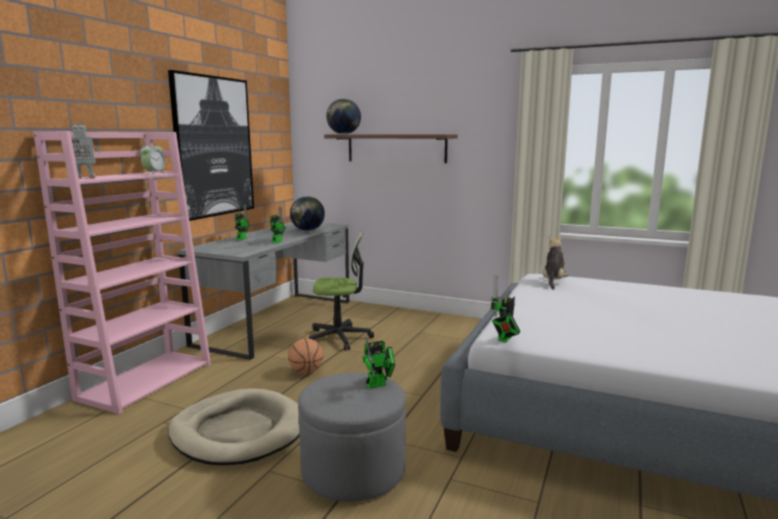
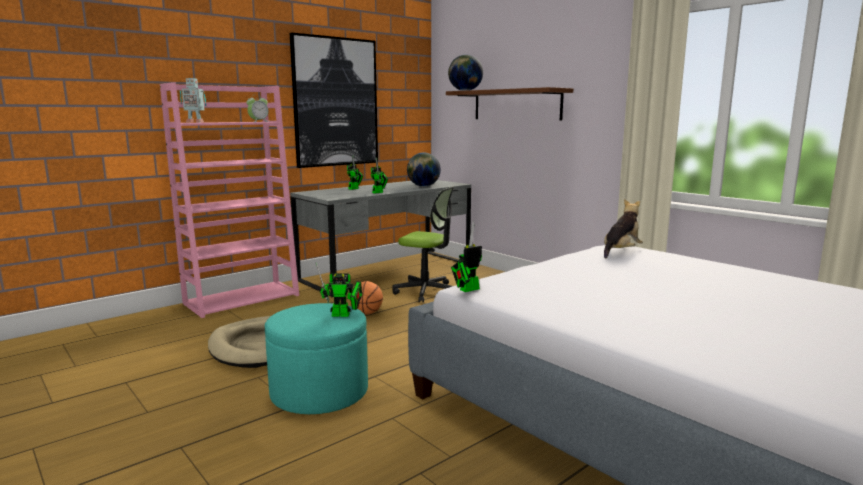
camera: 25 degrees right, 0 degrees up
(353, 470) = (319, 392): grey ottoman -> turquoise ottoman

